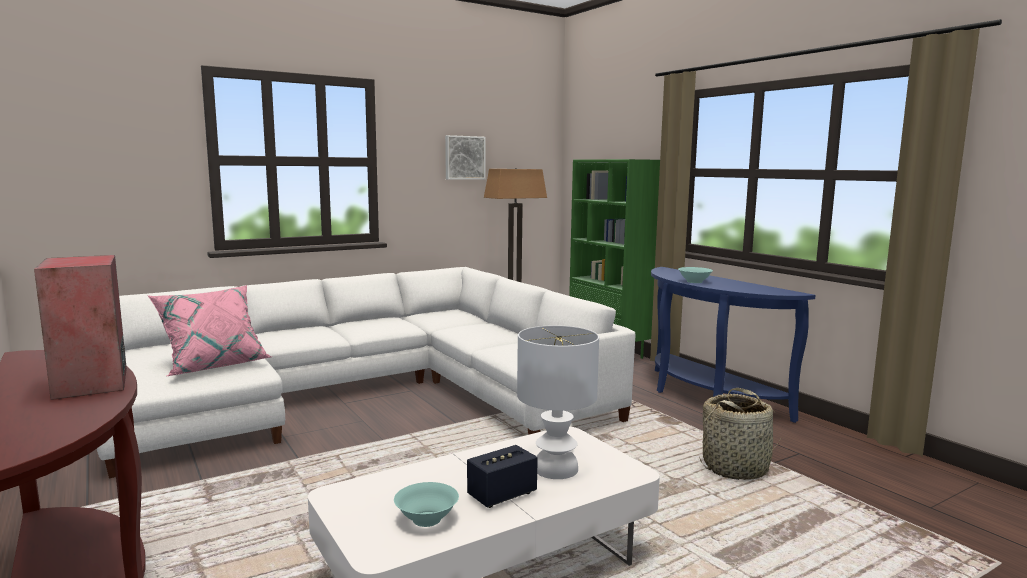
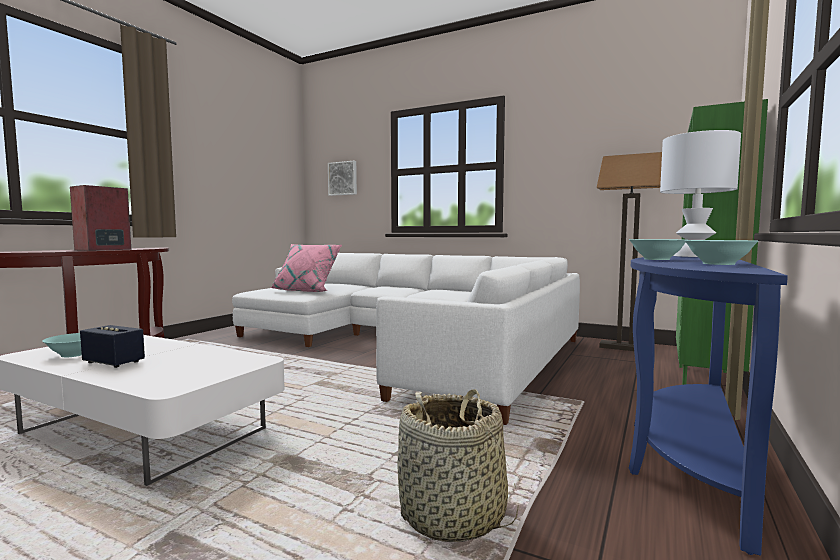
camera: 60 degrees right, 5 degrees down
(464, 157) = (592, 153): picture -> picture (343, 178)
(555, 469) = (170, 367): white table lamp -> white table lamp (693, 256)
(744, 285) = (717, 264): none -> turquoise bowl

